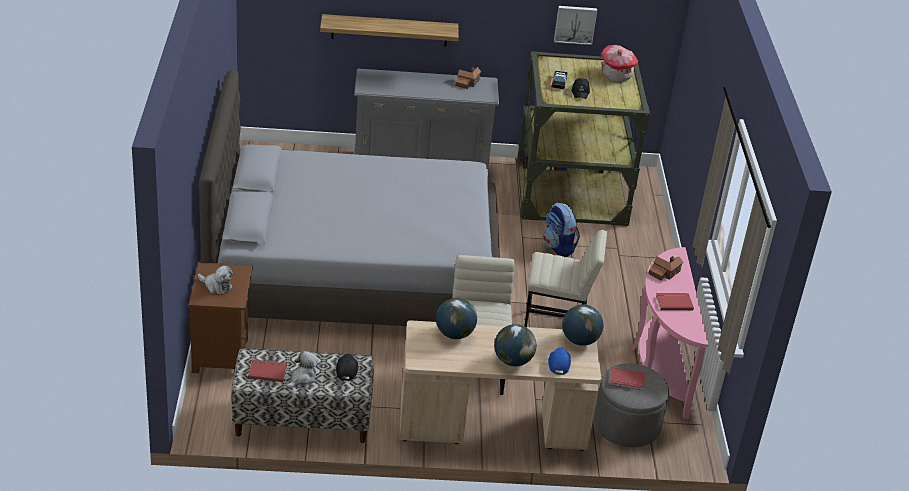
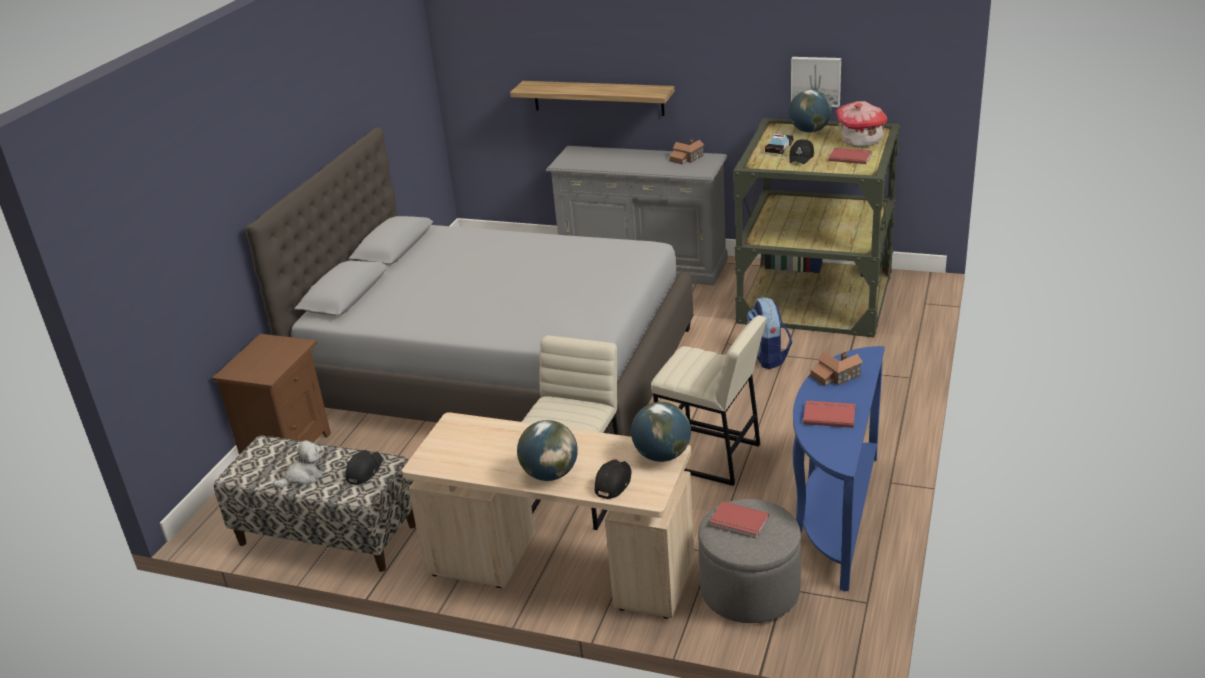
camera: 25 degrees right, 5 degrees down
(216, 286) = (258, 360): plush toy -> none
(267, 371) = (269, 464): red book -> red book (850, 157)
(454, 334) = (494, 434): globe -> globe (809, 131)
(558, 363) = (613, 483): blue cap -> black cap
(658, 368) = (834, 516): pink console table -> blue console table

